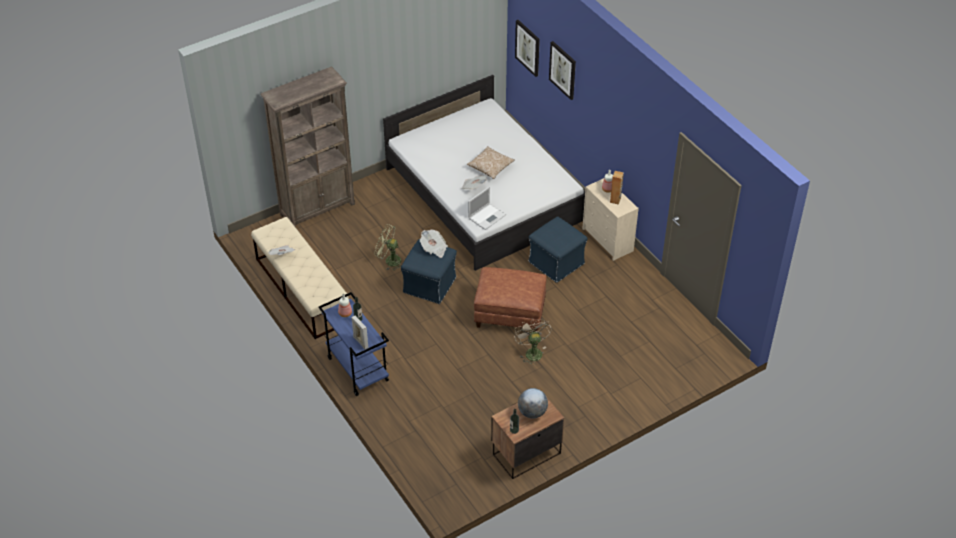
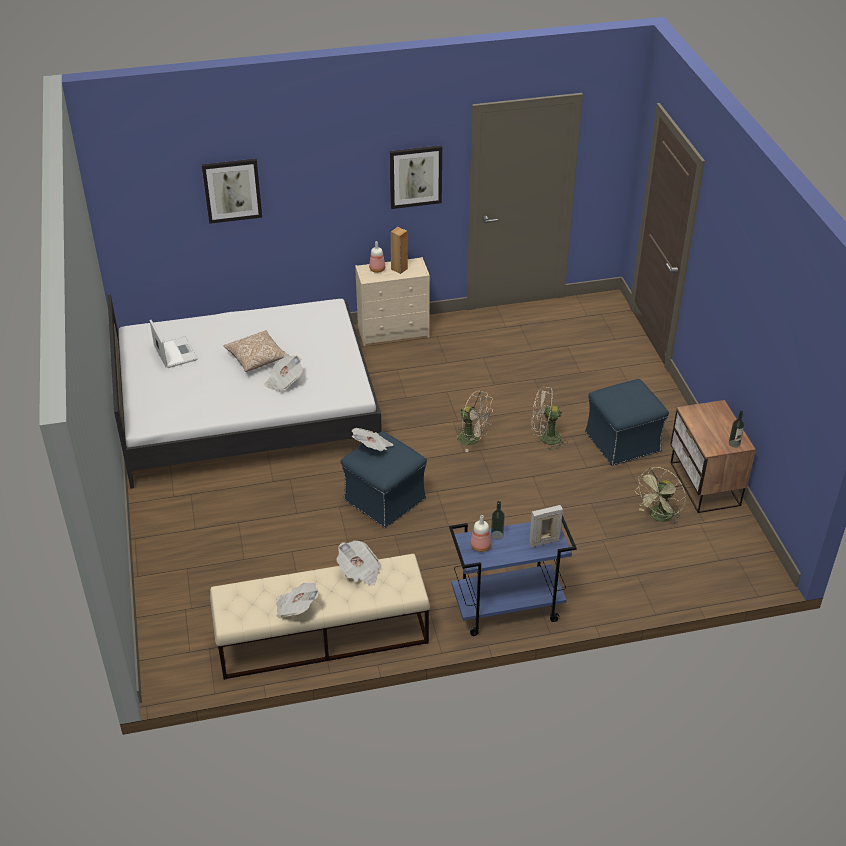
camera: 70 degrees left, 5 degrees down
(318, 209) = (161, 581): brown bookcase -> none
(320, 273) = (360, 571): none -> newspaper
(389, 260) = (316, 528): green fan -> green fan (658, 517)
(487, 216) = (346, 383): laptop -> laptop (175, 352)
(510, 313) = (473, 439): brown ottoman -> beige fan
(528, 47) = (148, 214): picture -> picture (415, 176)
(532, 412) = (710, 422): globe -> none
(556, 263) = (408, 380): blue ottoman -> blue ottoman (623, 441)

